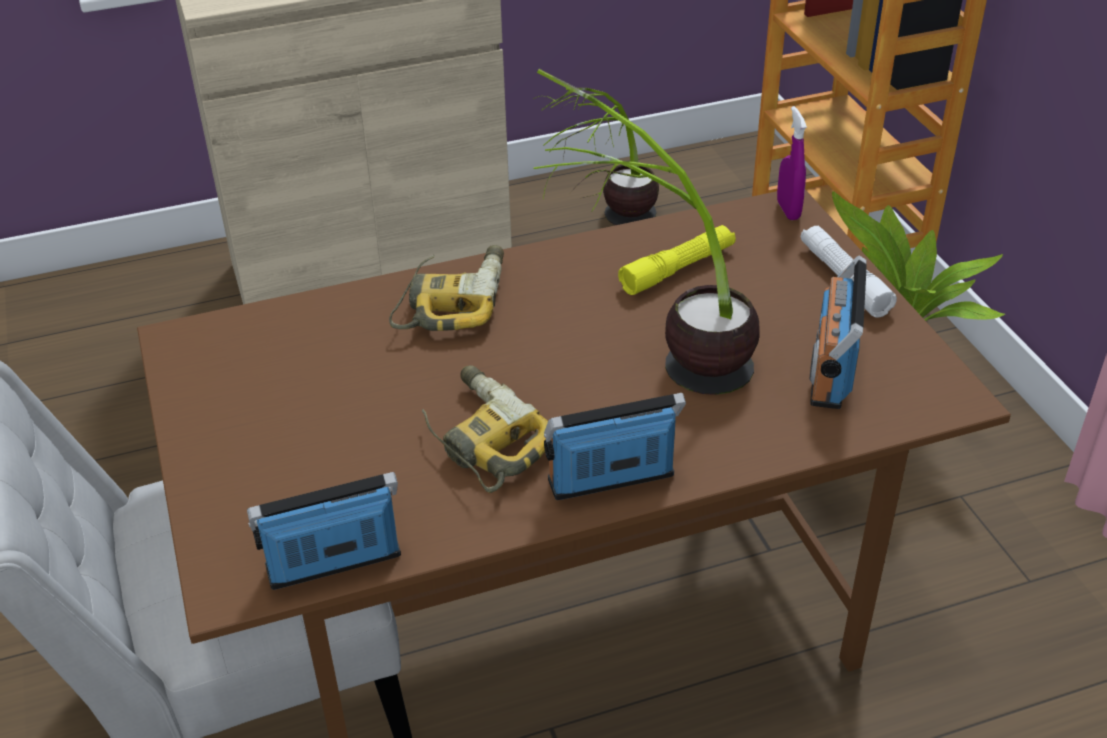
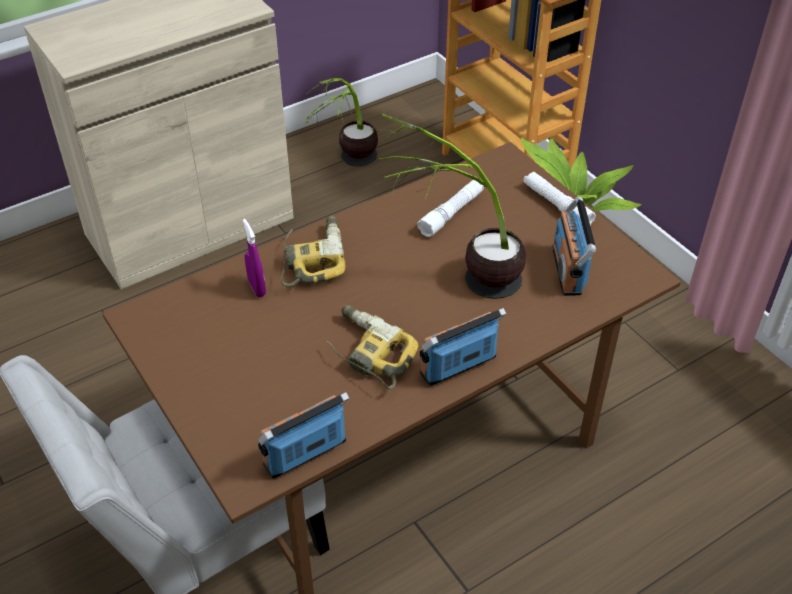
camera: 15 degrees left, 5 degrees up
(678, 269) = (451, 214): yellow flashlight -> white flashlight
(788, 210) = (507, 161): purple spray bottle -> purple spray bottle (257, 288)

